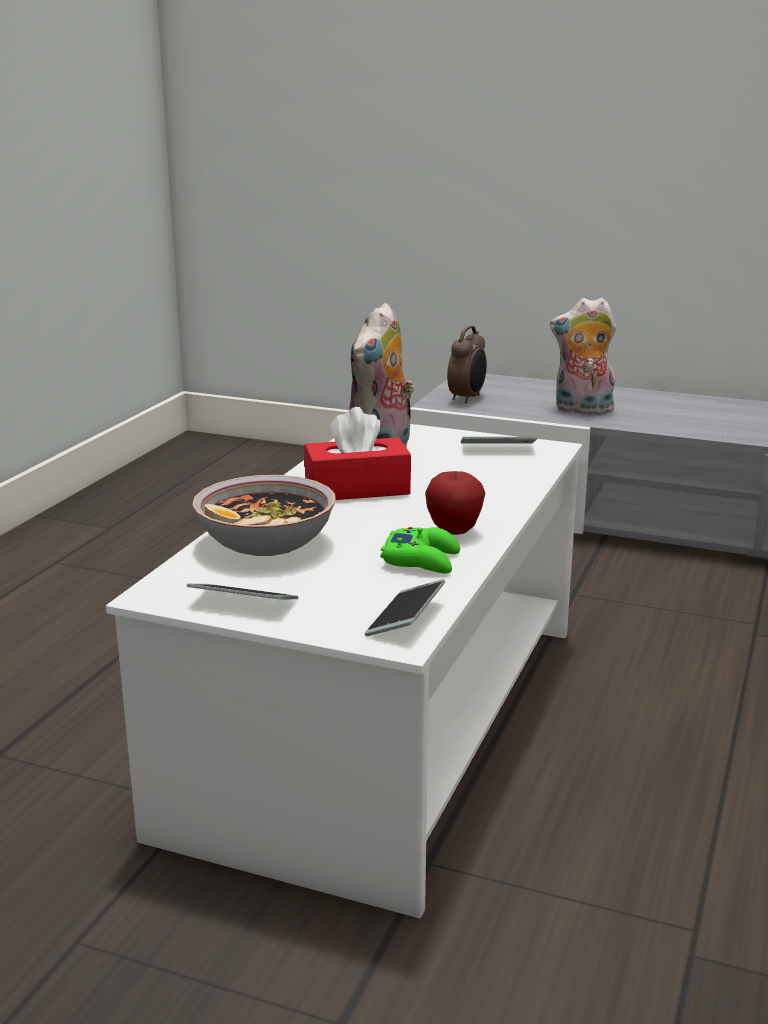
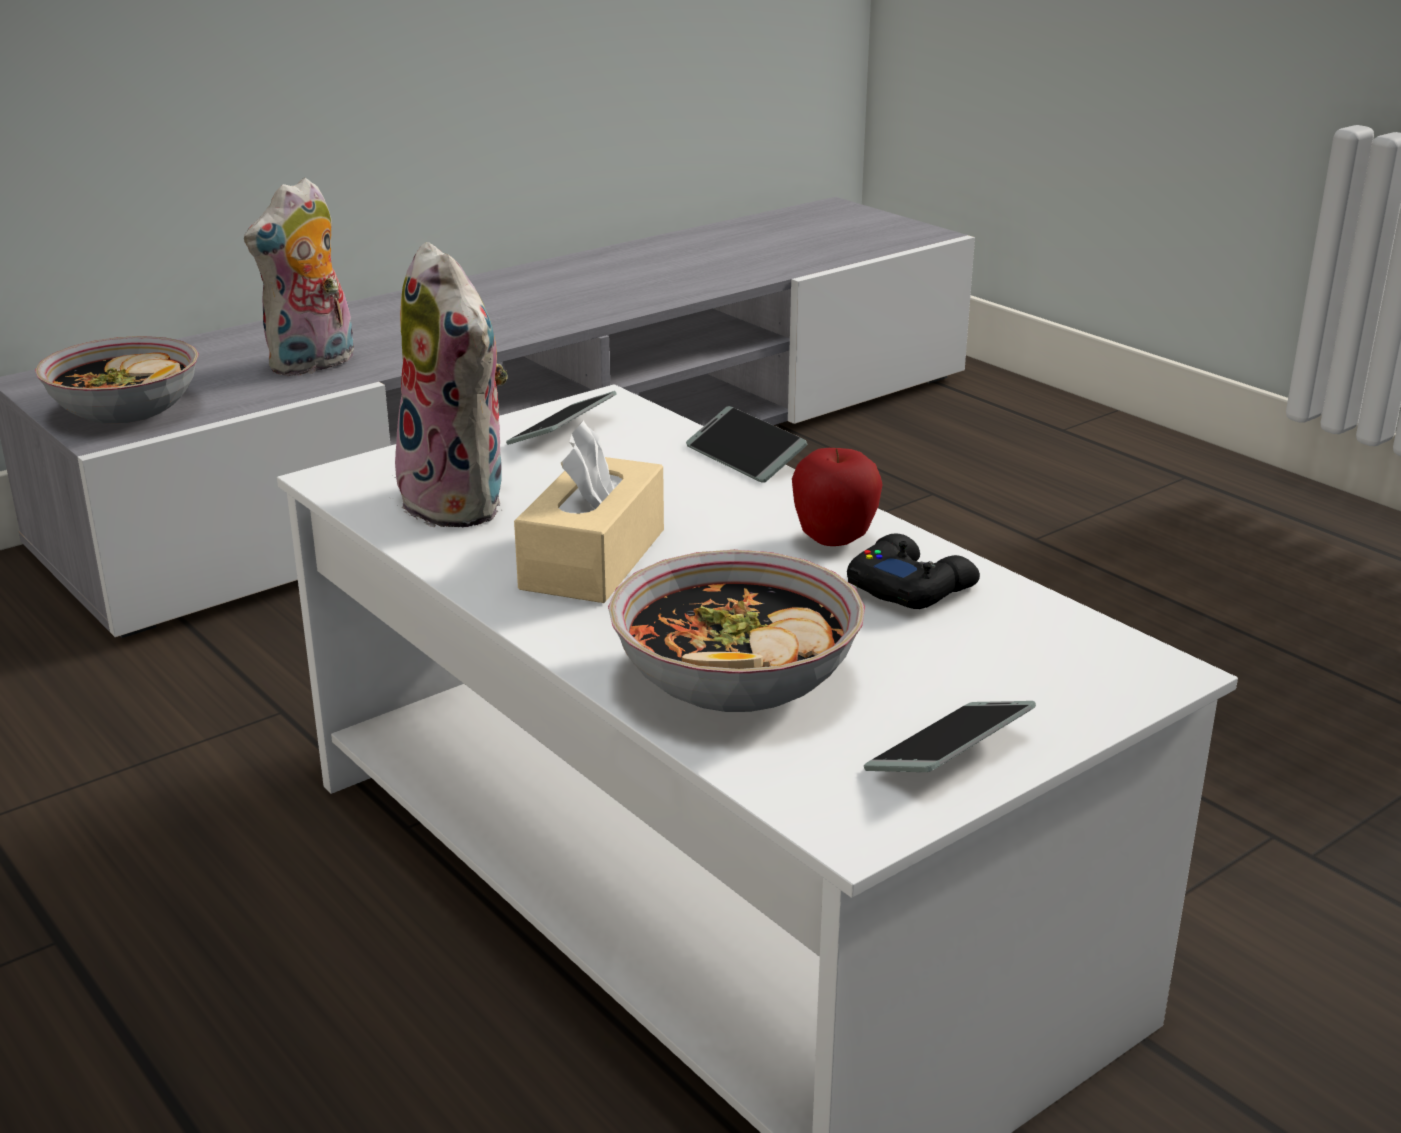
camera: 60 degrees left, 5 degrees up
(357, 489) = (593, 559): red tissue box -> beige tissue box
(405, 618) = (1093, 648): phone -> phone (745, 457)
(422, 560) = (910, 587): green game controller -> black game controller
(467, 398) = (126, 411): alarm clock -> bowl

